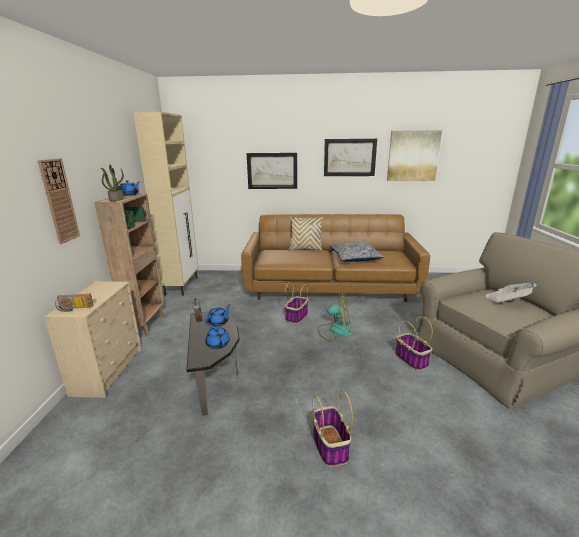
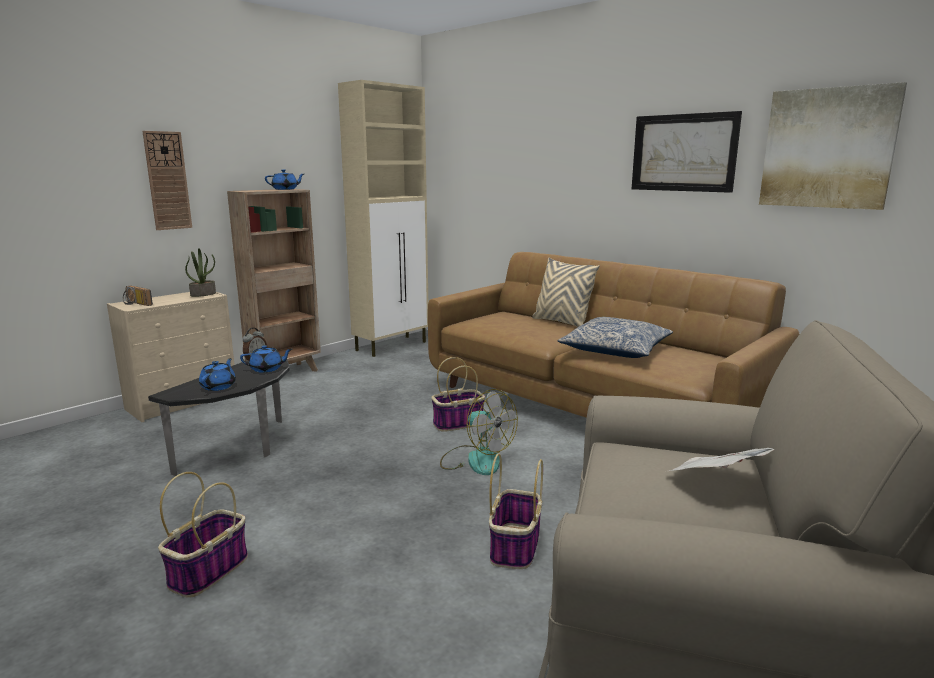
camera: 40 degrees right, 5 degrees down
(116, 199) = (252, 190): potted plant -> potted plant (203, 294)
(272, 171) = (550, 177): picture -> none

